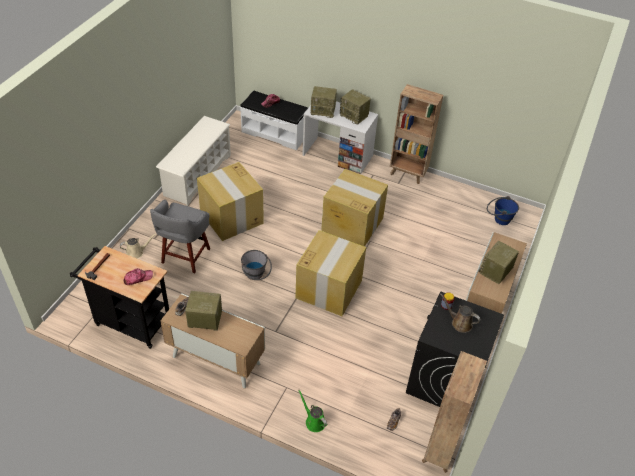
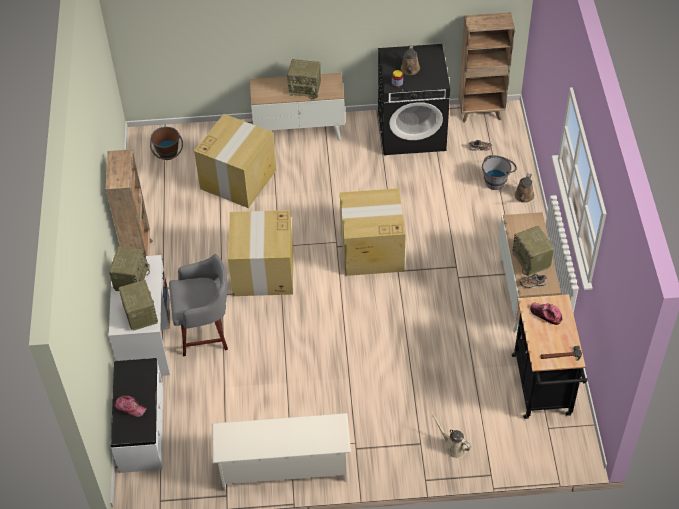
camera: 115 degrees left, 5 degrees up
(185, 257) = (424, 396): grey stool -> grey stool (205, 333)
(232, 218) = (333, 386): cardboard box -> cardboard box (239, 179)
(256, 276) = (401, 317): grey bucket -> grey bucket (497, 180)
(313, 421) = (523, 197): green watering can -> brown watering can
(498, 219) = (168, 156): blue bucket -> brown bucket

